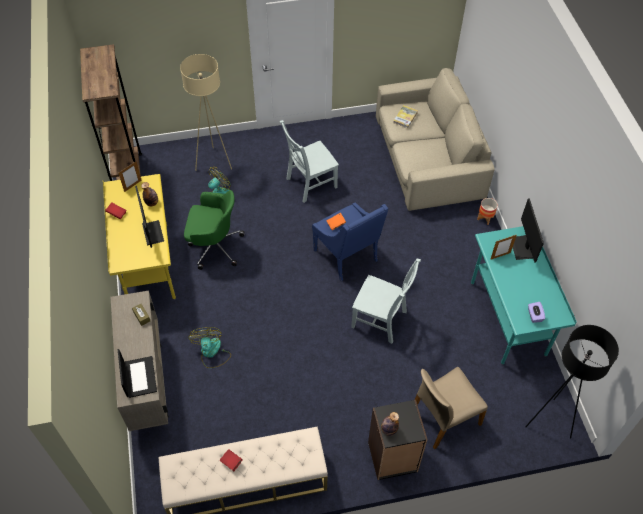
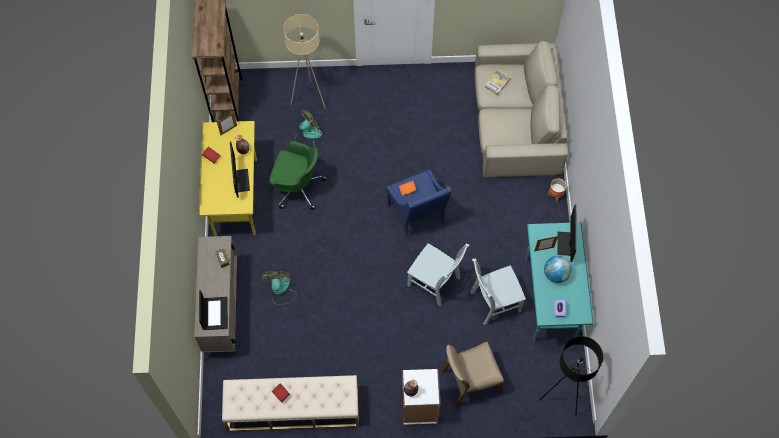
camera: 10 degrees right, 10 degrees up
(309, 184) = (396, 134): grey chair -> grey chair (493, 302)
(392, 457) = (419, 408): black bookcase -> white bookcase
(520, 279) = (556, 274): none -> globe

